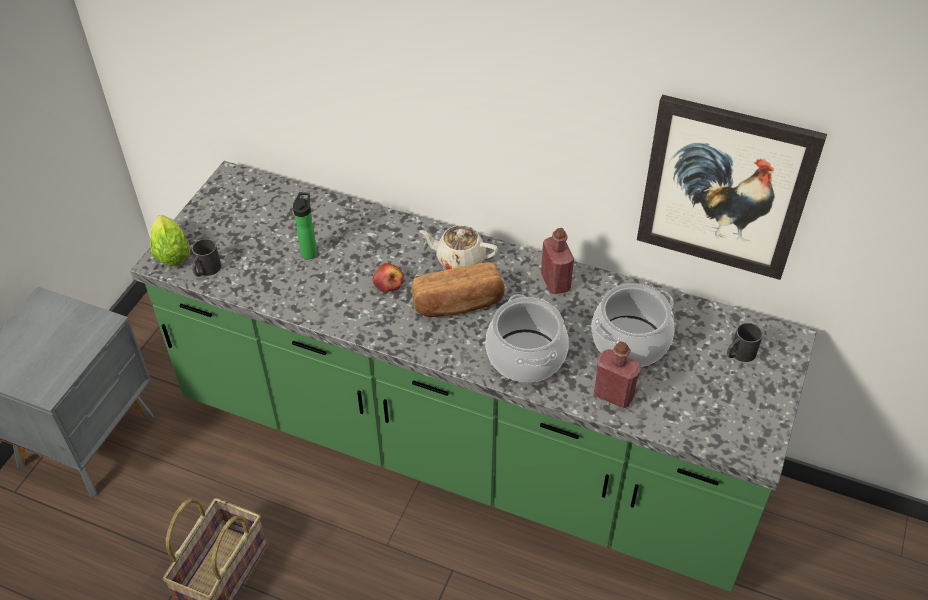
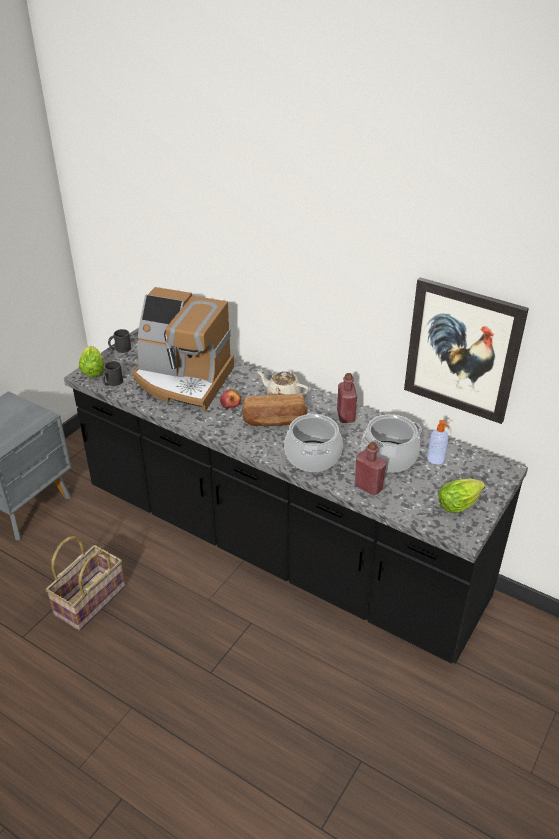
camera: 10 degrees right, 10 degrees down
(309, 251) = (183, 380): bottle -> coffee machine
(465, 447) = (279, 545): green counter -> black counter
(694, 336) = (436, 459): none -> soap dispenser
(739, 354) = (466, 474): black mug -> black mug (120, 349)
(742, 403) = (460, 504): none -> lettuce

